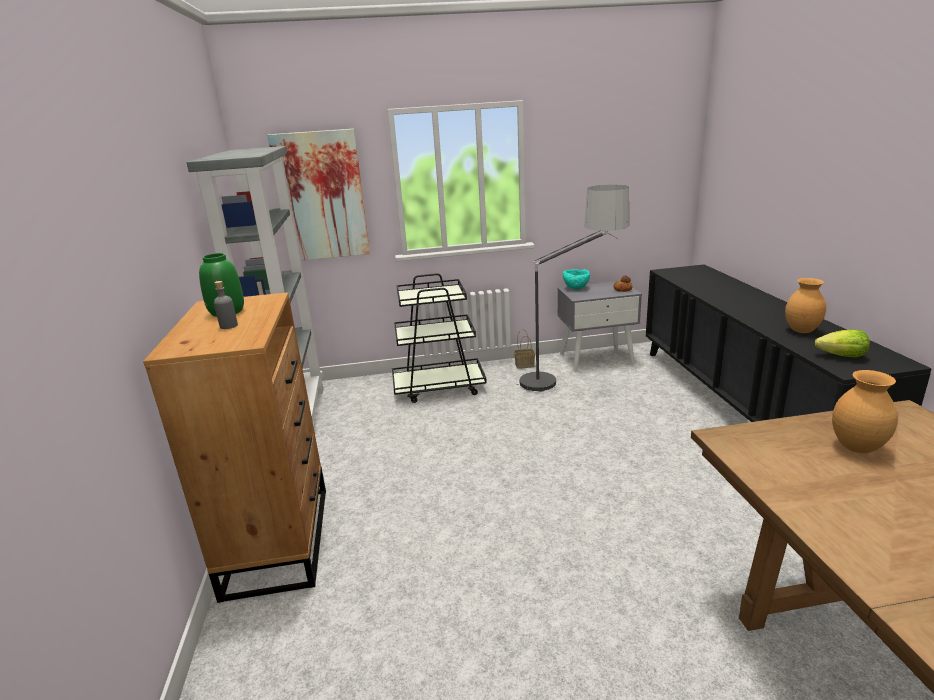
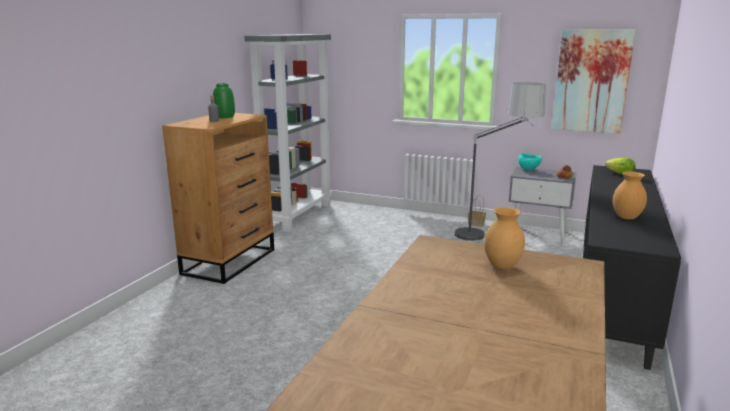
camera: 30 degrees right, 5 degrees down
(321, 196) = (351, 71): picture -> picture (591, 81)
(439, 387) = (400, 221): black cart -> none
(842, 356) = (621, 235): lettuce -> lettuce (620, 174)

